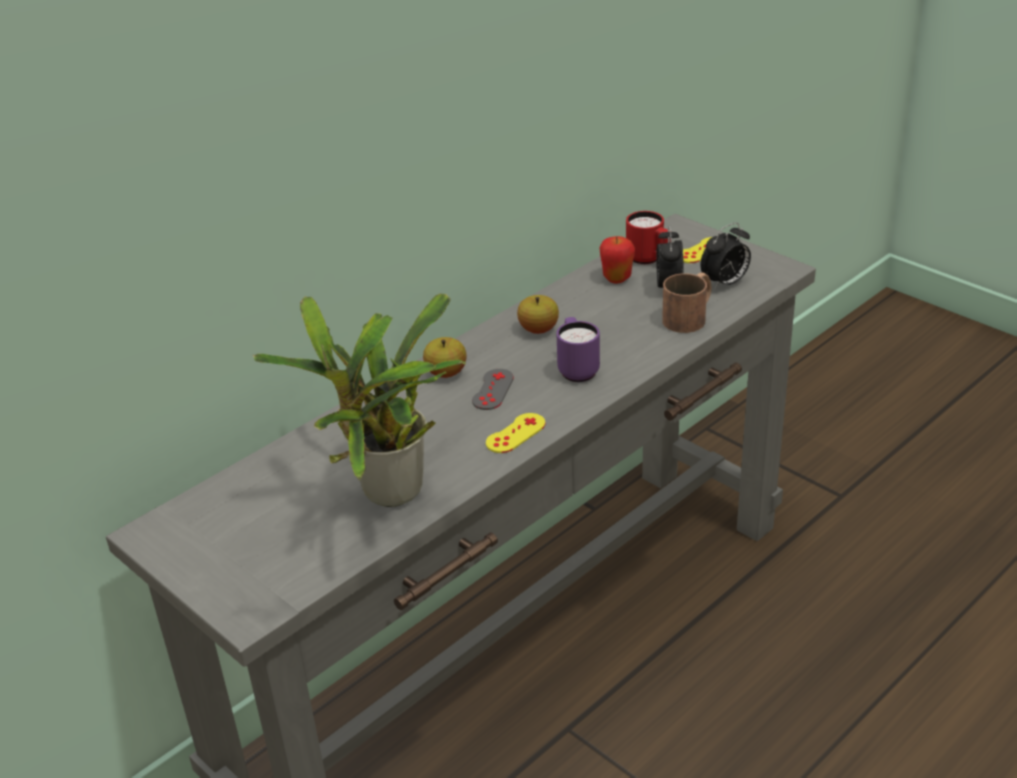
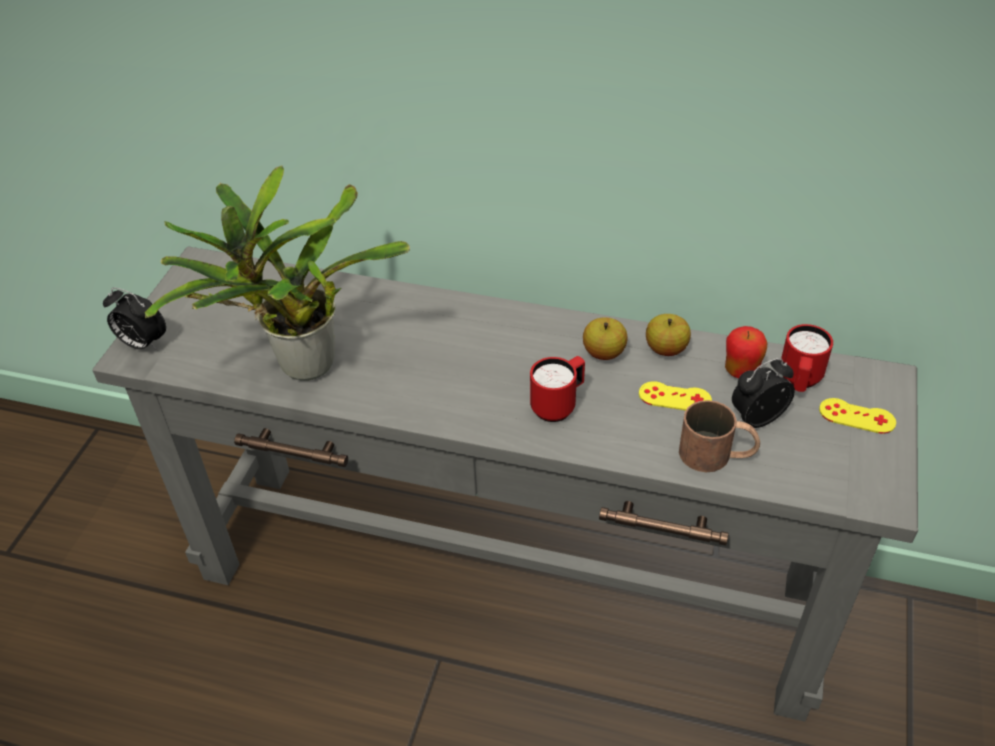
camera: 60 degrees right, 10 degrees up
(446, 373) = (491, 323): apple -> apple (666, 349)
(493, 390) = (486, 363): grey game controller -> none
(515, 433) = (430, 405): yellow game controller -> yellow game controller (675, 397)
(577, 369) = (558, 405): purple mug -> red mug
(725, 283) = (806, 460): alarm clock -> alarm clock (142, 344)

